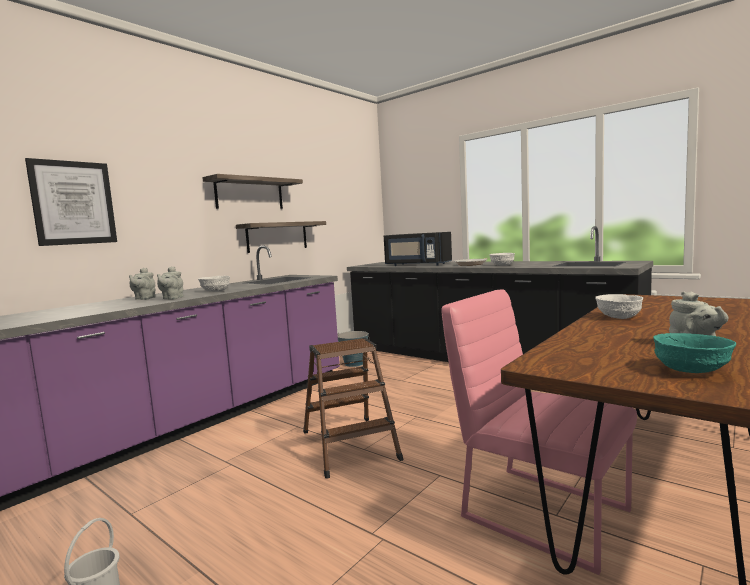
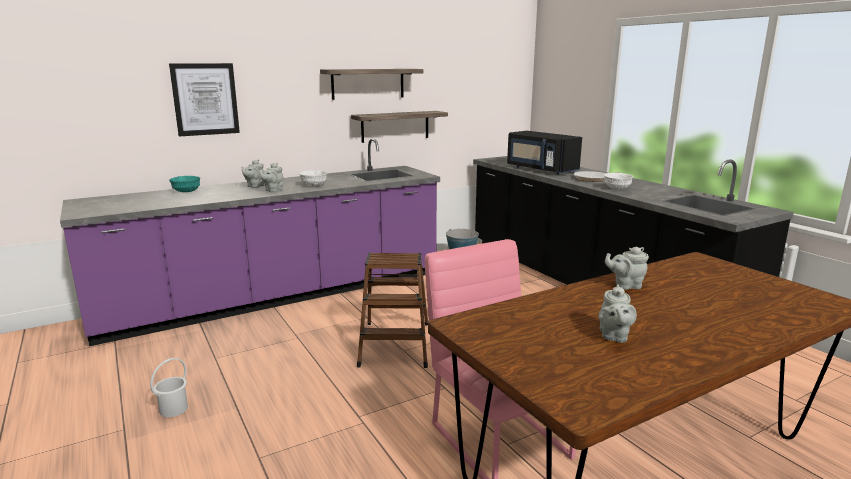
camera: 20 degrees right, 10 degrees up
(618, 317) = (625, 285): white bowl -> grey teapot
(690, 371) = (557, 358): turquoise bowl -> turquoise bowl (186, 191)

